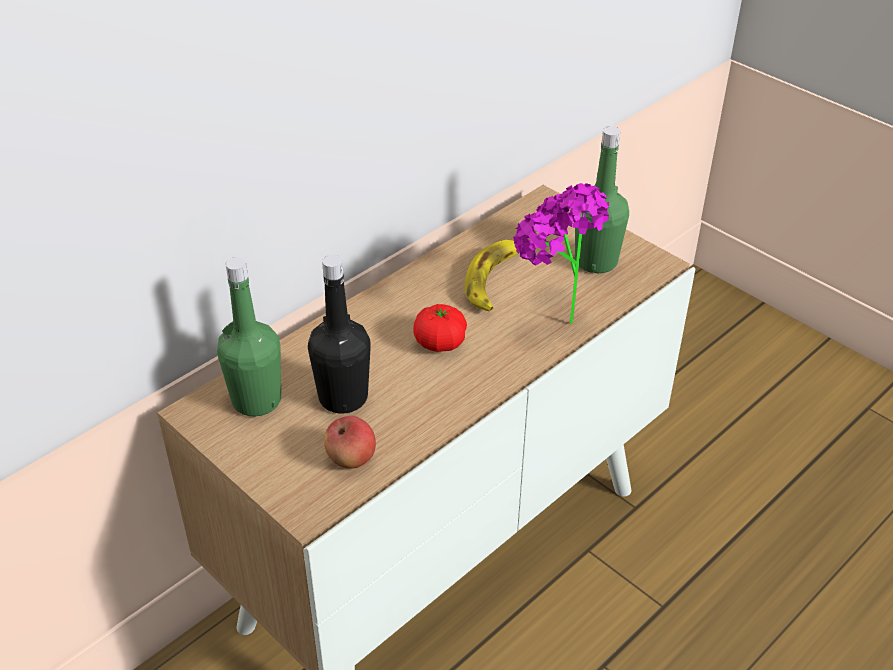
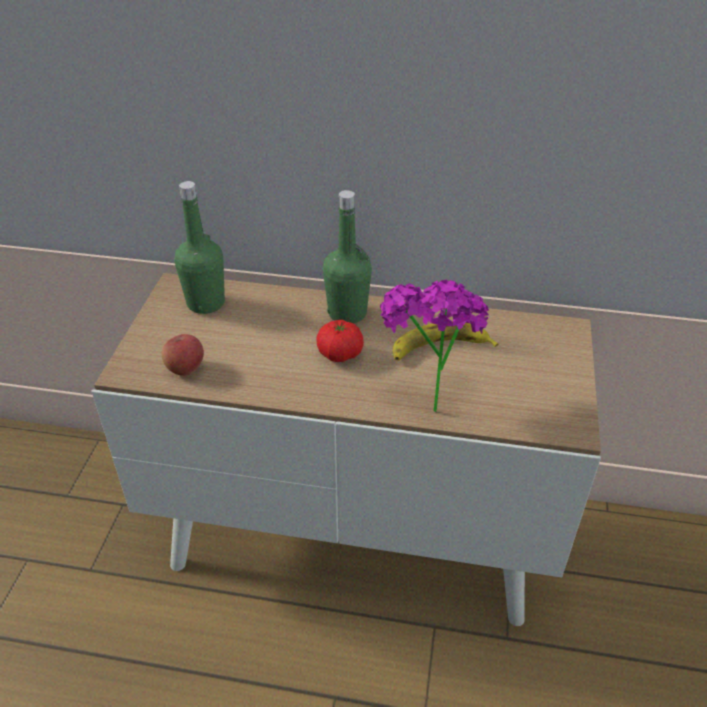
camera: 55 degrees right, 0 degrees up
(343, 397) = (241, 337): black bottle -> none
(596, 261) = (529, 391): green bottle -> green bottle (347, 313)

